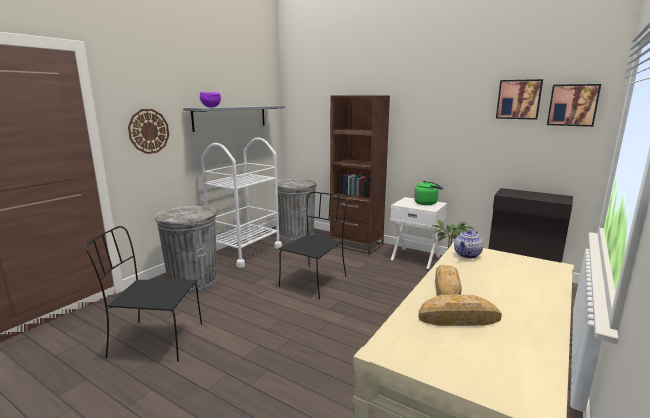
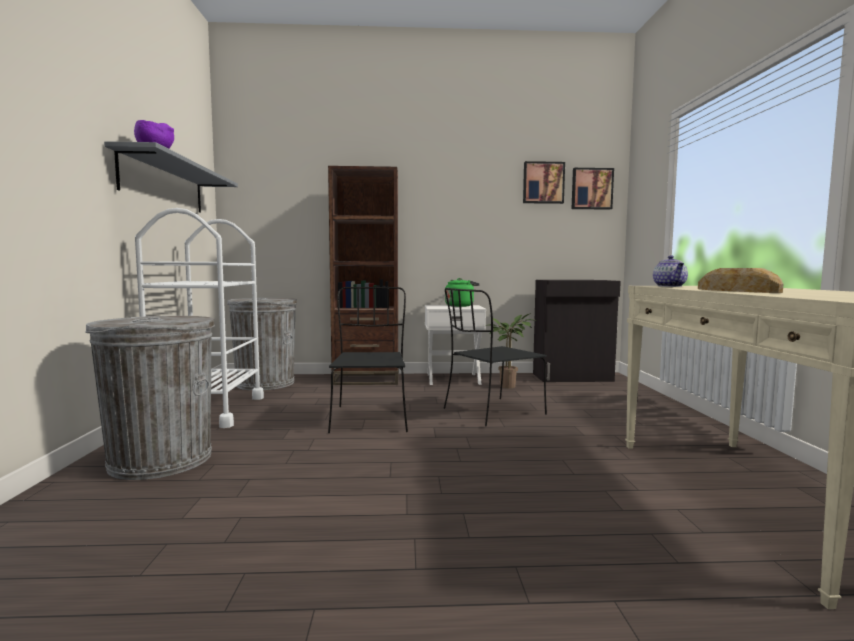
camera: 35 degrees left, 10 degrees down
(149, 131) = (53, 164): wall clock -> none
(154, 340) = (203, 548): black chair -> black chair (491, 412)
(459, 318) = (811, 294): bread -> none

